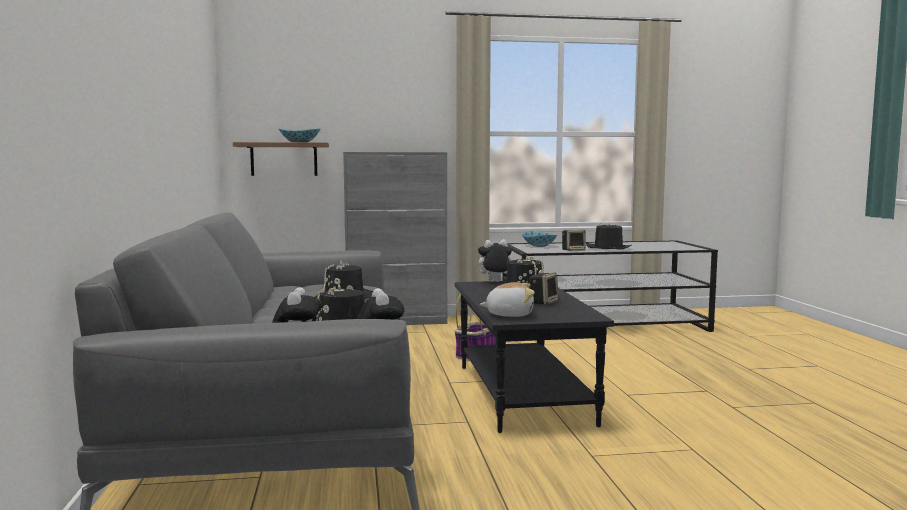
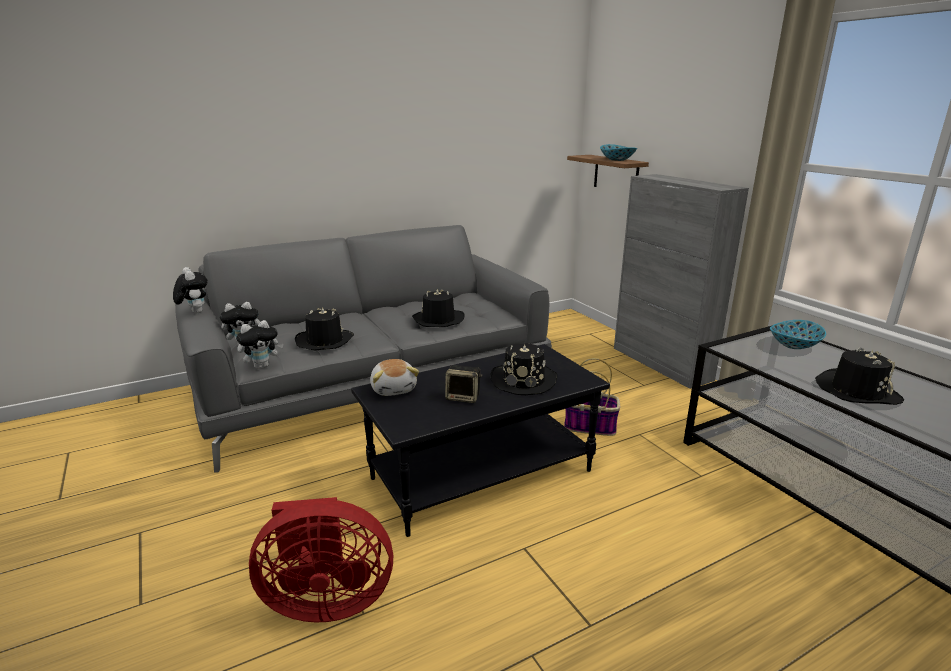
camera: 70 degrees right, 15 degrees up
(494, 282) = (560, 360): plush toy -> plush toy (194, 312)
(573, 250) = (789, 369): speaker -> none
(676, 461) = (326, 600): none -> red fan

